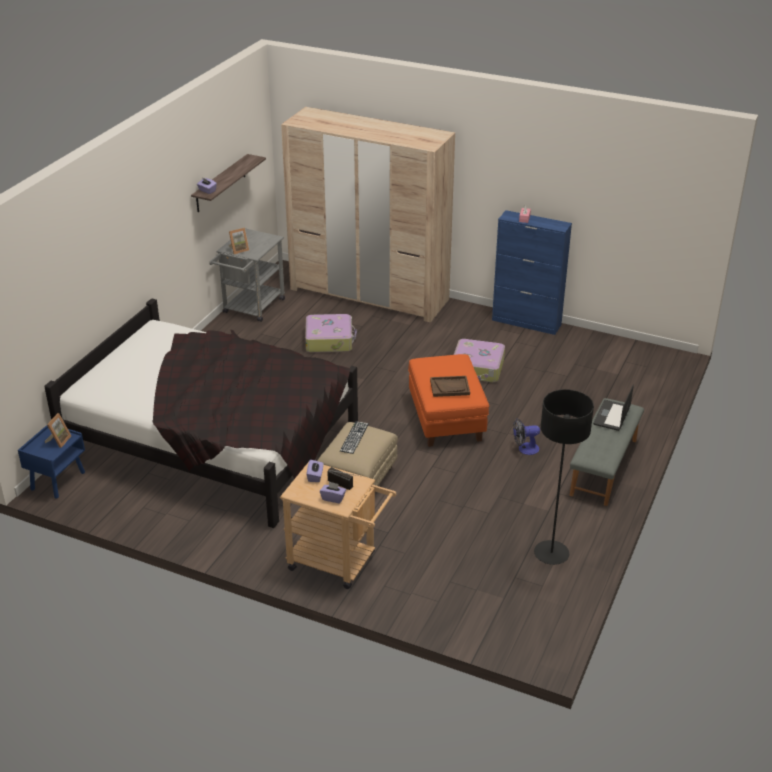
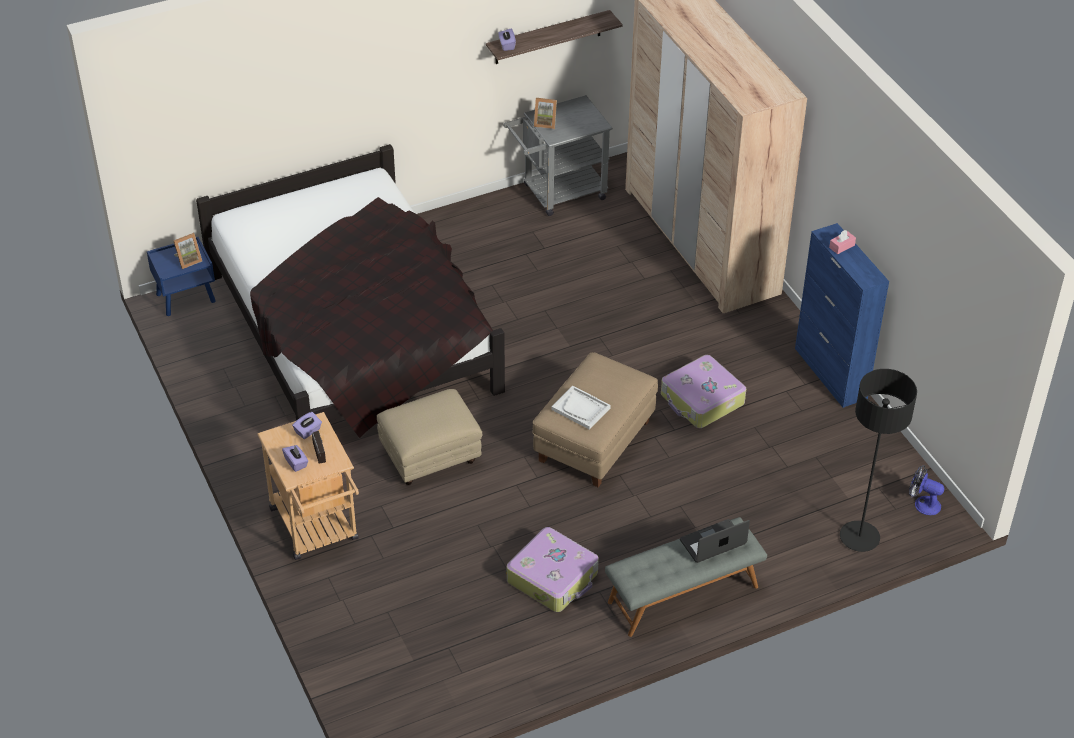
camera: 40 degrees right, 10 degrees up
(329, 340) = (591, 277): suitcase -> suitcase (553, 577)
(354, 437) = (430, 409): keyboard -> none
(446, 419) = (594, 441): orange ottoman -> beige ottoman
(450, 387) = (581, 409): brown tray -> white tray
(524, 449) = (629, 523): fan -> fan (922, 504)
(551, 554) = (510, 648): black floor lamp -> black floor lamp (859, 537)

